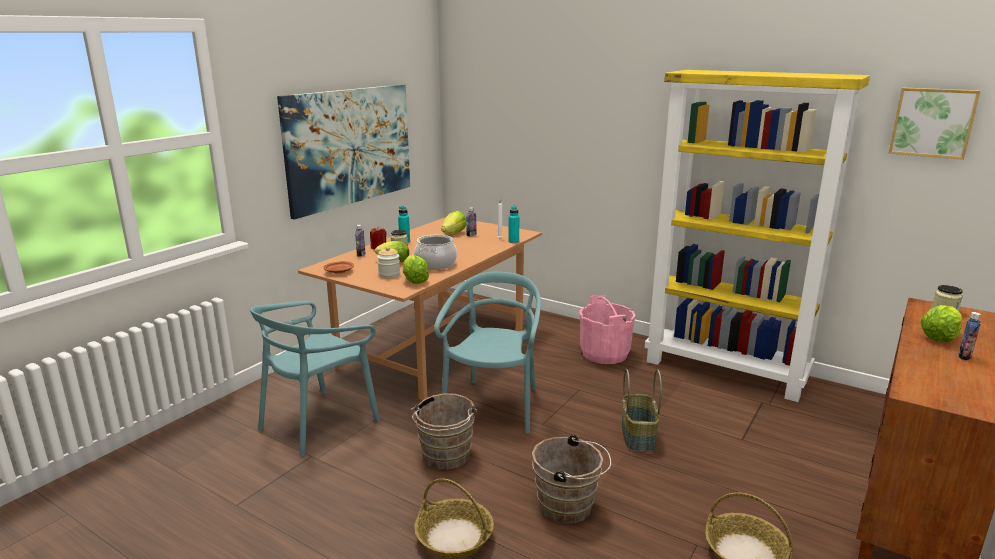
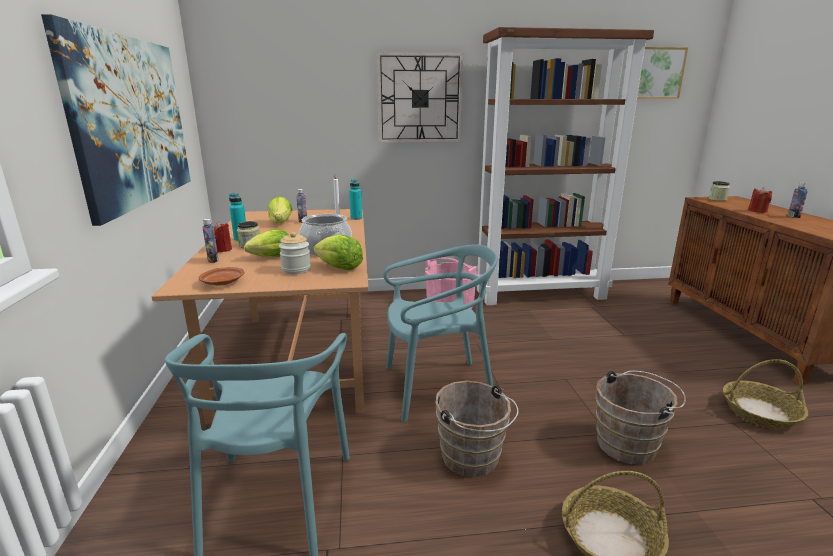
camera: 40 degrees left, 0 degrees up
(493, 406) = (436, 387): turquoise chair -> turquoise chair turned 105 degrees clockwise
(620, 130) = (419, 98): none -> wall clock
(639, 436) = (572, 361): basket -> none
(726, 370) = (540, 294): yellow bookcase -> brown bookcase
(940, 337) = (757, 211): lettuce -> red candle

